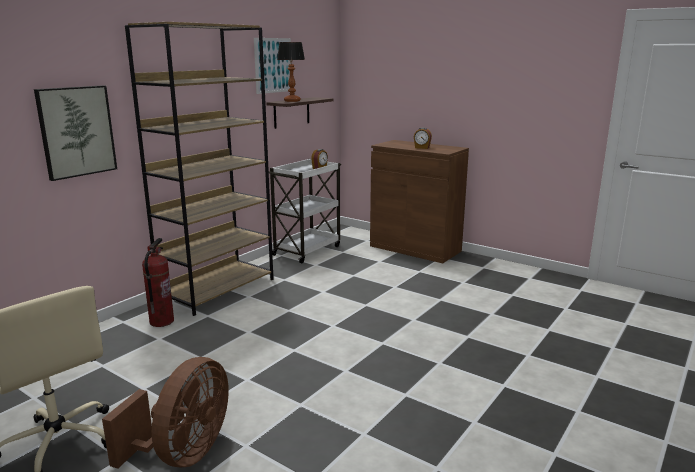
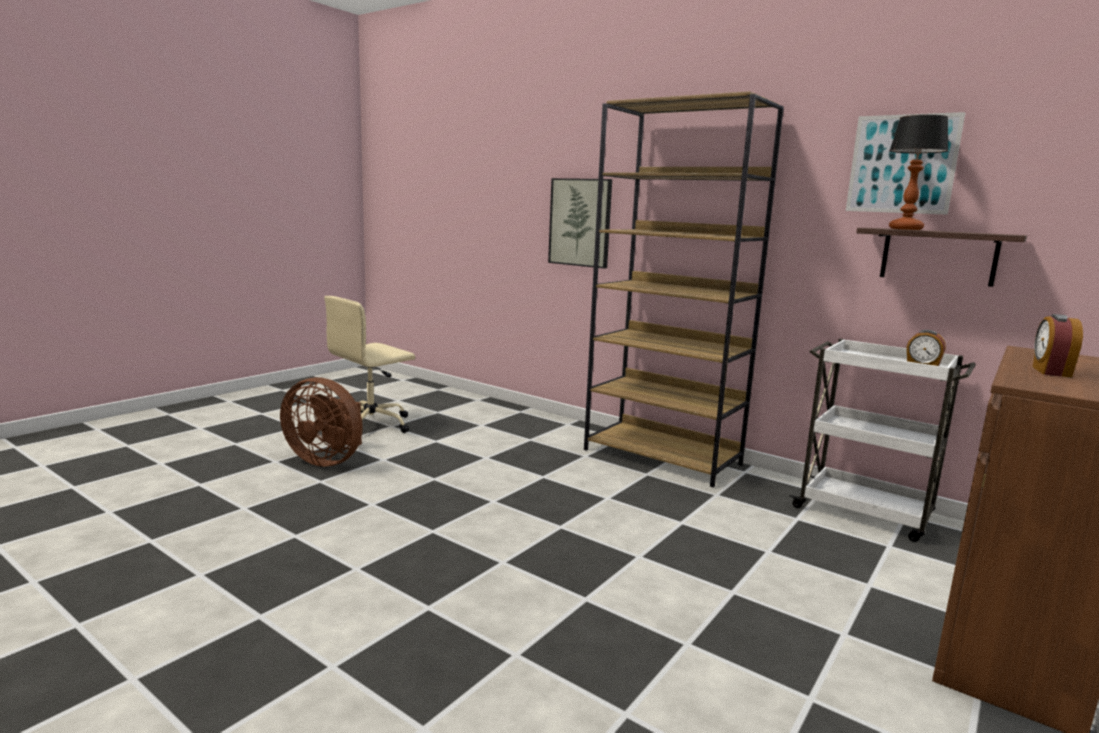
camera: 90 degrees right, 5 degrees down
(161, 321) = (568, 438): fire extinguisher -> none

